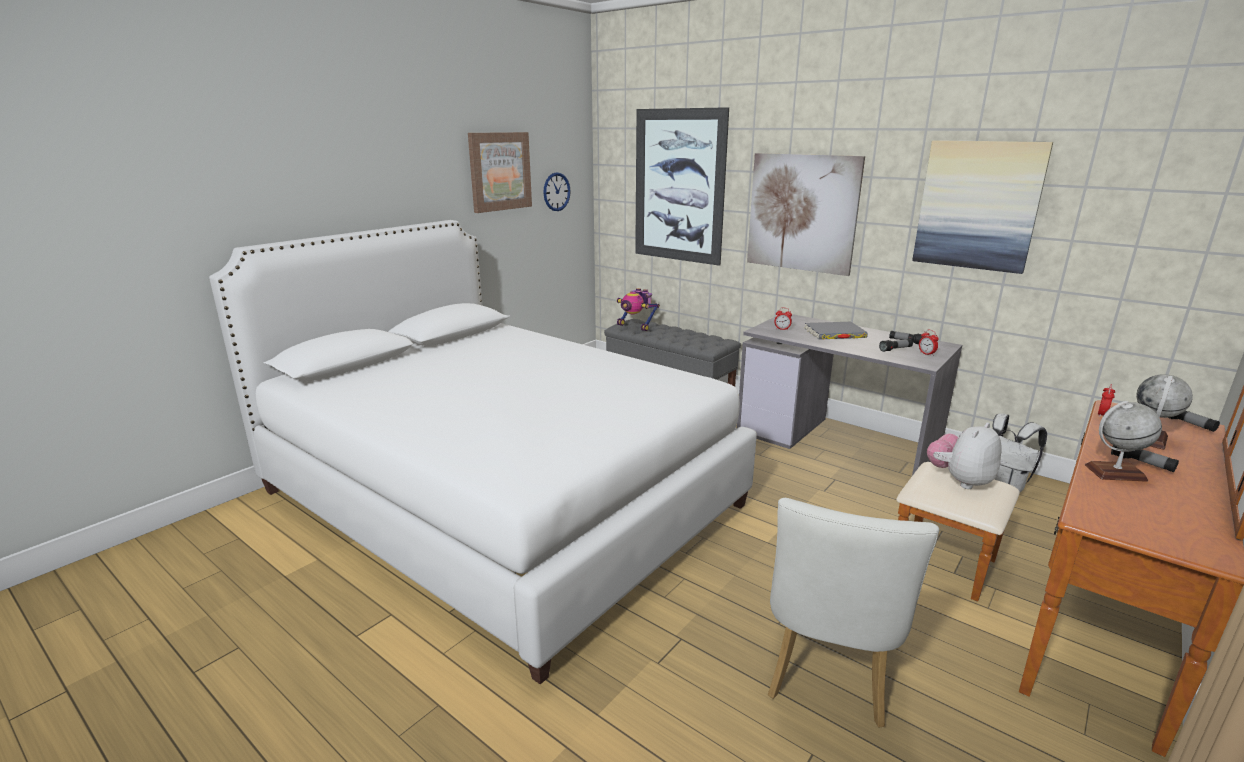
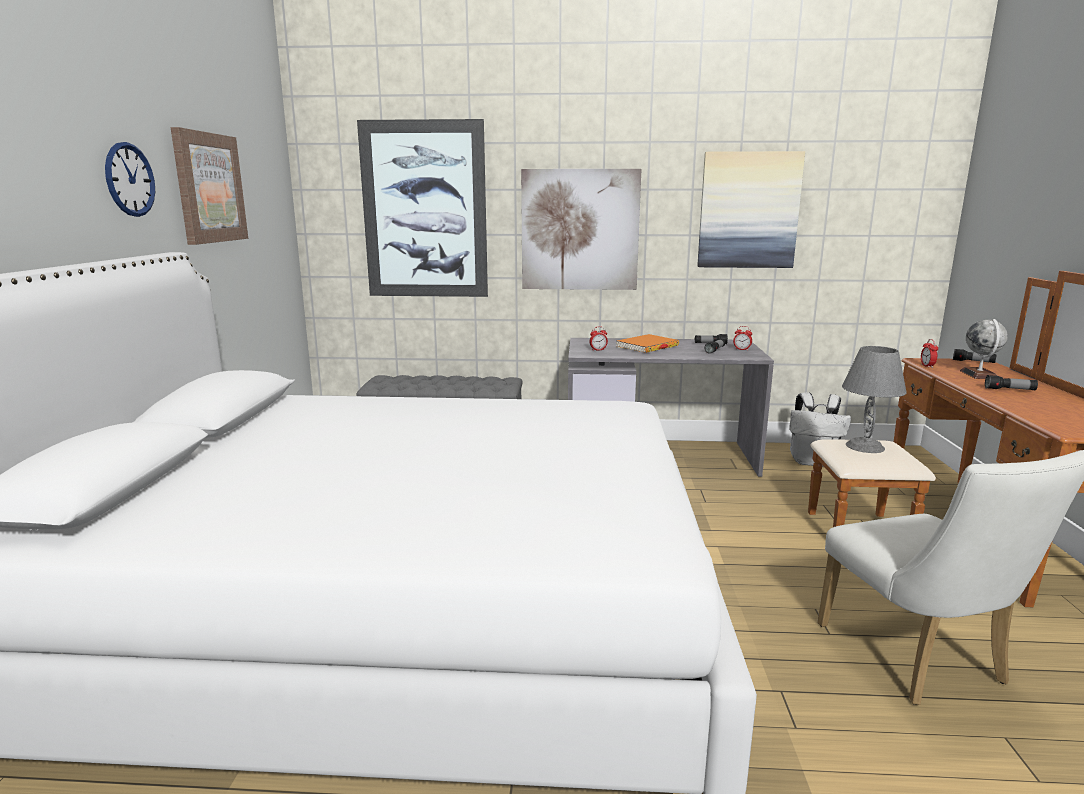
camera: 35 degrees left, 5 degrees down
(556, 191) = (265, 221): wall clock -> wall clock (130, 179)
(635, 326) = (394, 382): toy robot -> none
(835, 334) = (647, 347): grey book -> orange book
(960, 480) = (865, 446): plush toy -> grey table lamp
(1115, 473) = (1013, 399): globe -> none

